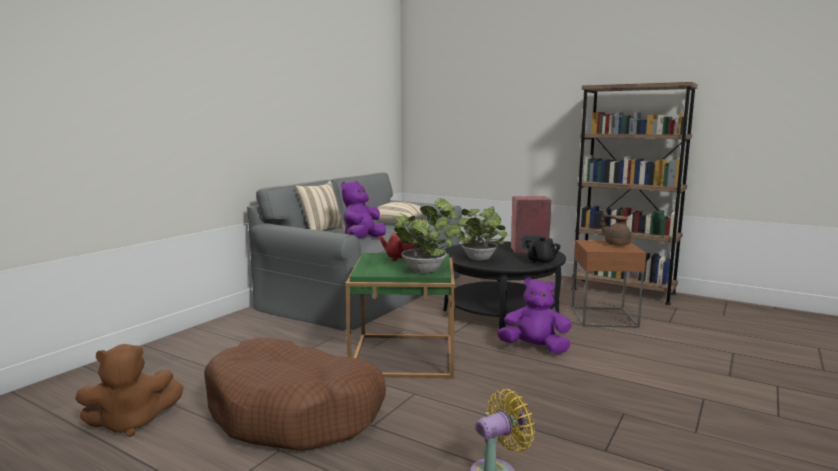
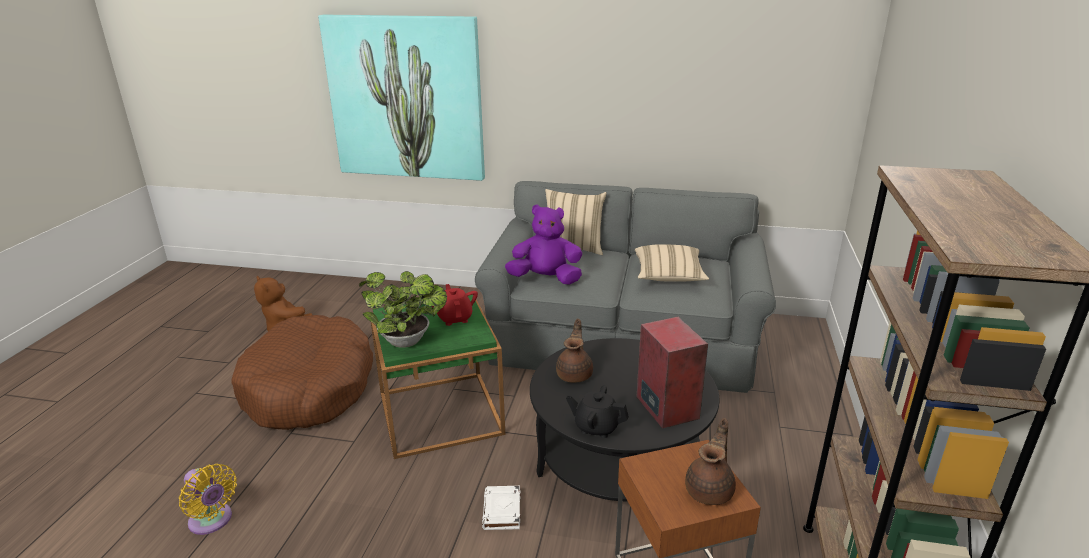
camera: 70 degrees right, 15 degrees up
(133, 120) = (406, 98): none -> picture
(480, 259) = (575, 374): potted plant -> brown teapot
(534, 348) = (502, 511): purple plush toy -> white book

